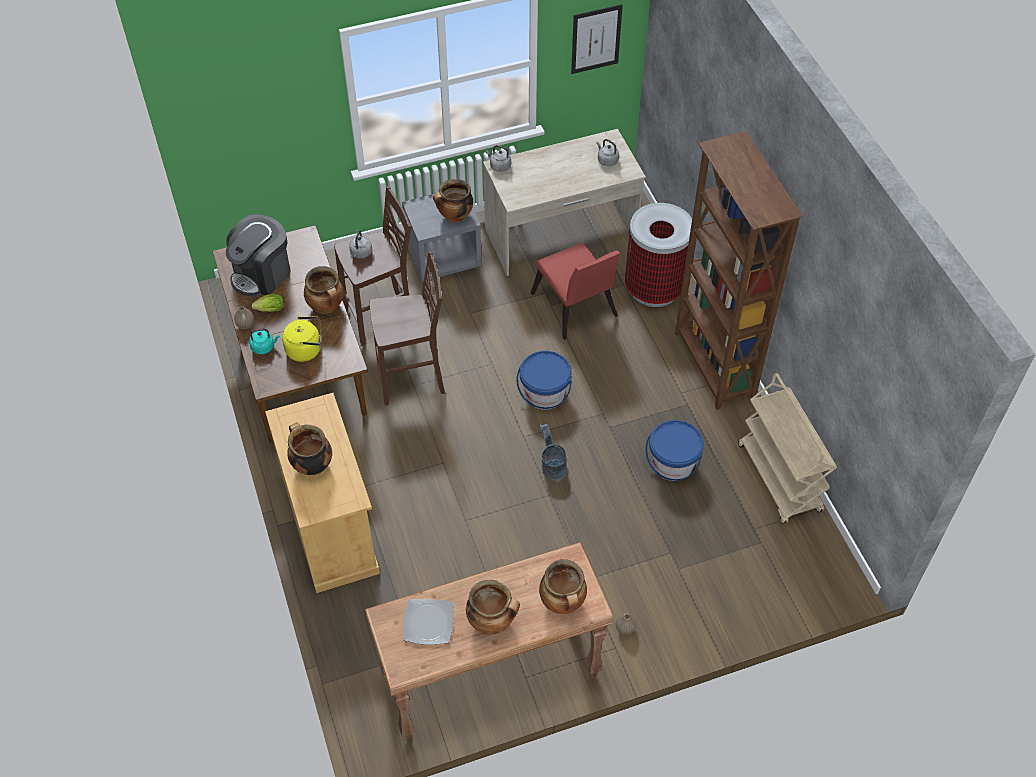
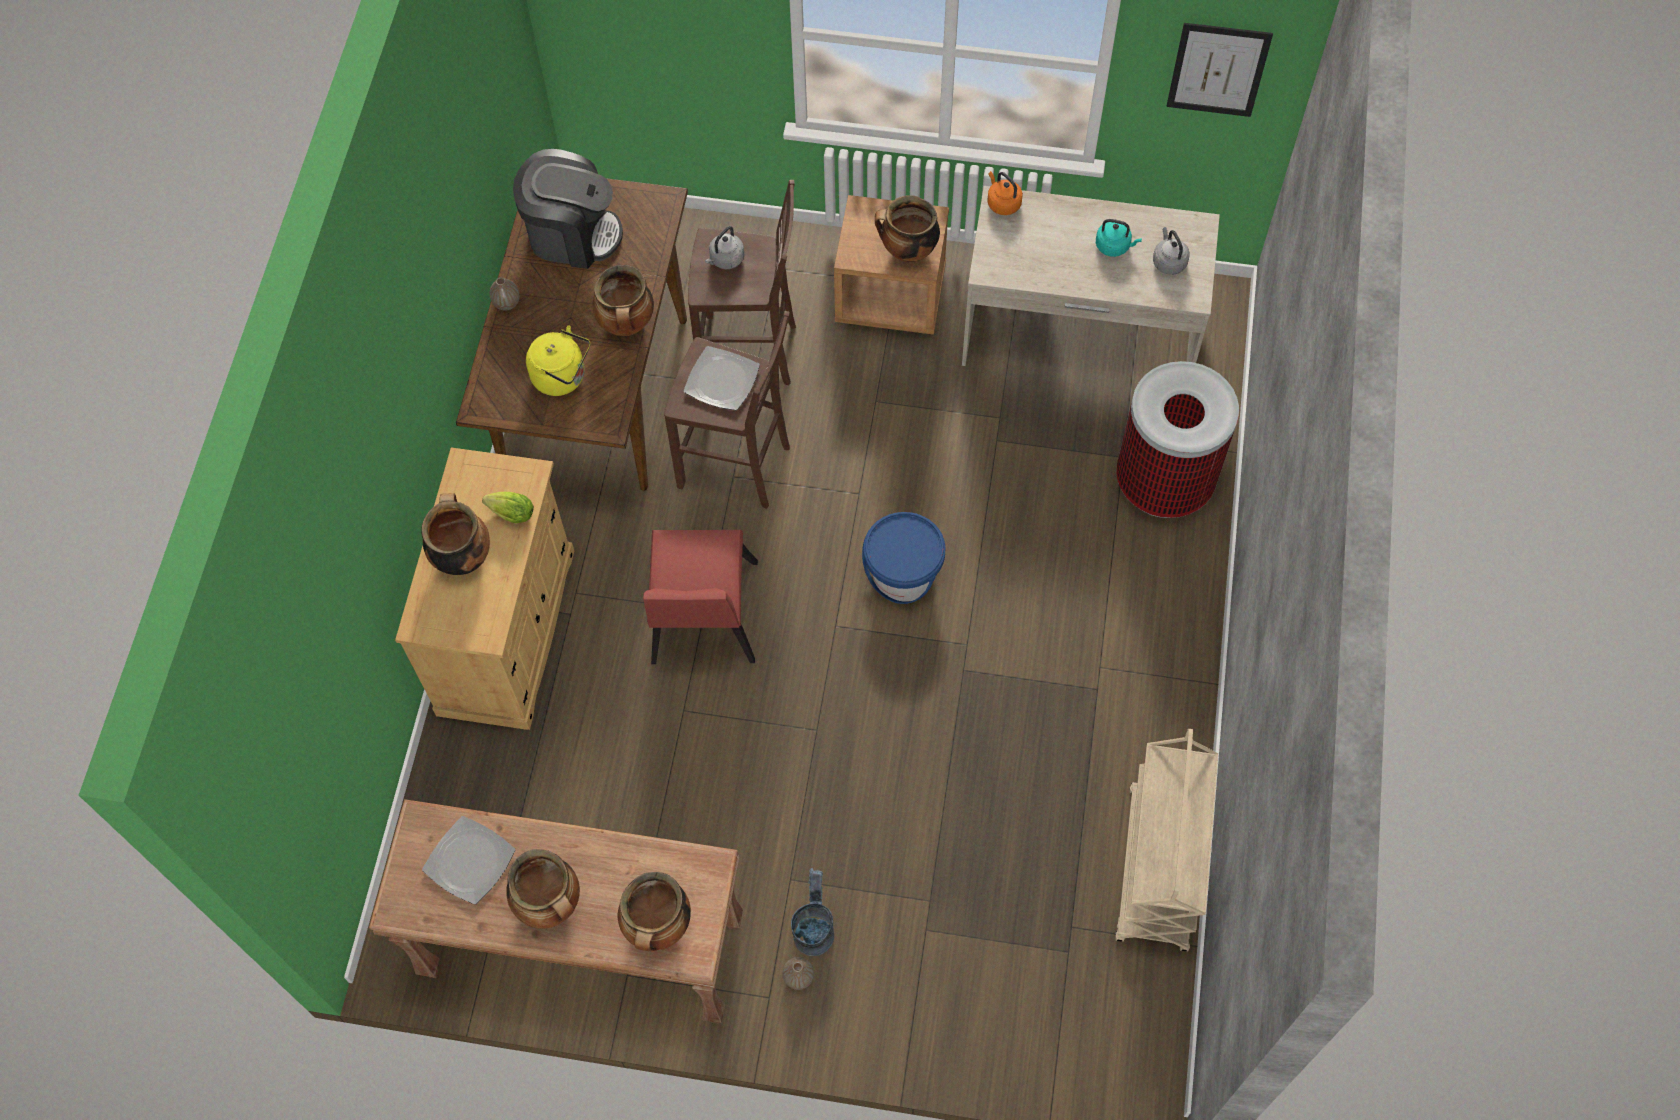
camera: 30 degrees right, 10 degrees up
(262, 274) = (572, 234): coffee machine -> coffee machine turned 150 degrees counterclockwise
(264, 347) = (511, 348): turquoise kettle -> turquoise kettle (1114, 246)
(268, 310) = (549, 294): lettuce -> lettuce (509, 513)
(400, 315) = (721, 381): none -> plate
(444, 257) = (891, 295): grey nightstand -> brown nightstand
(499, 166) = (1002, 203): grey kettle -> orange kettle
(552, 466) = (847, 688): grey bucket -> grey bucket (814, 928)
(575, 309) = (1027, 463): red chair -> red chair (702, 620)
(672, 464) = (1017, 770): blue bucket -> none
(713, 366) = (1173, 647): brown bookcase -> none

